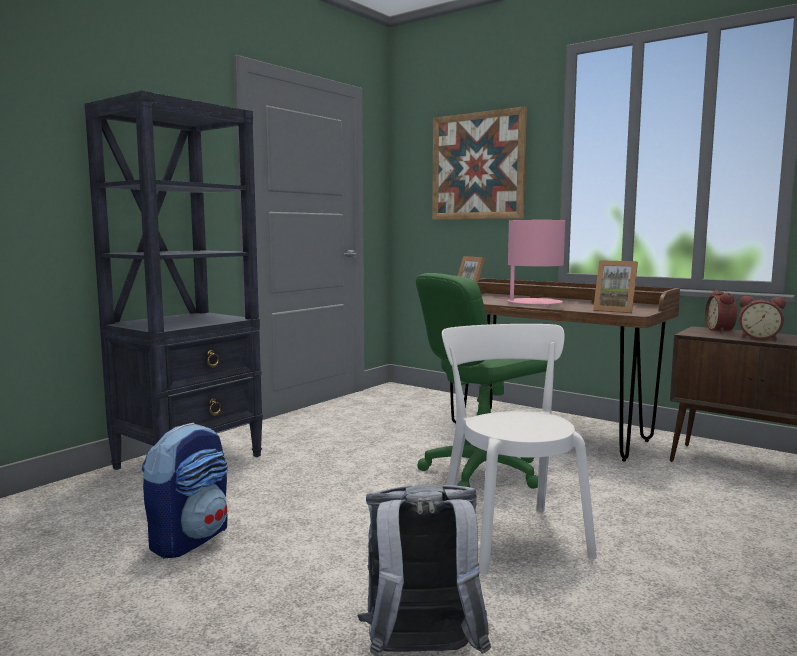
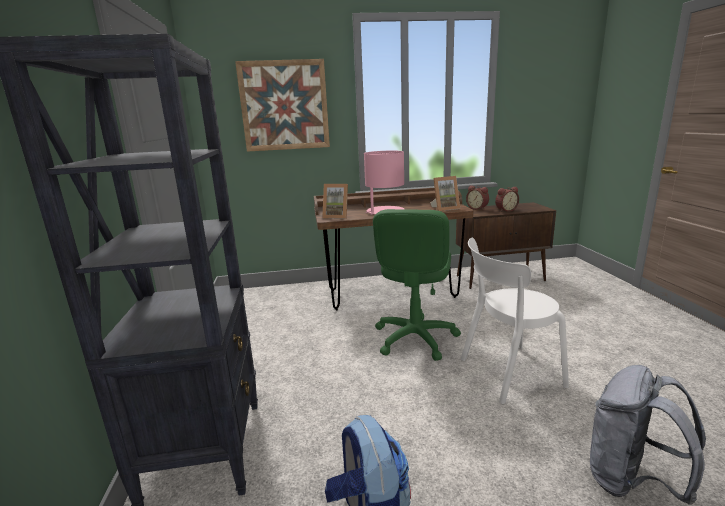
camera: 45 degrees left, 10 degrees up
(511, 534) = (506, 373): white chair -> white chair turned 45 degrees counterclockwise

